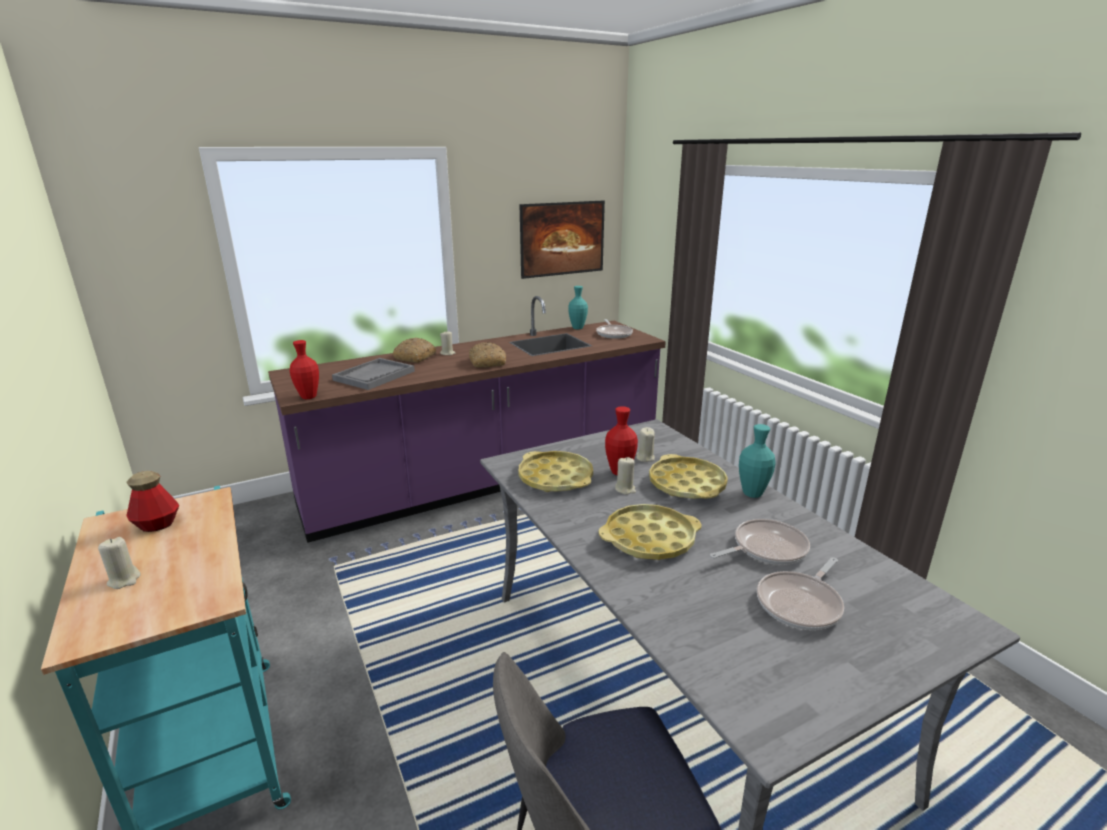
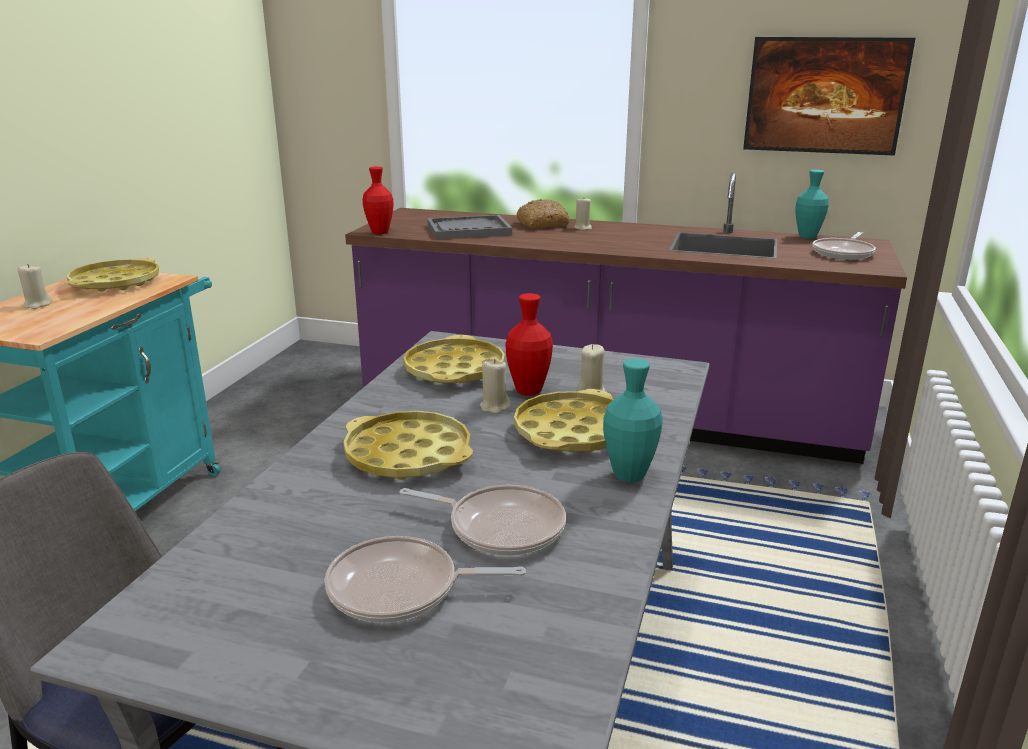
camera: 45 degrees right, 0 degrees up
(157, 525) = (115, 283): bottle -> yellow tray
(486, 362) = (601, 244): bread -> none

